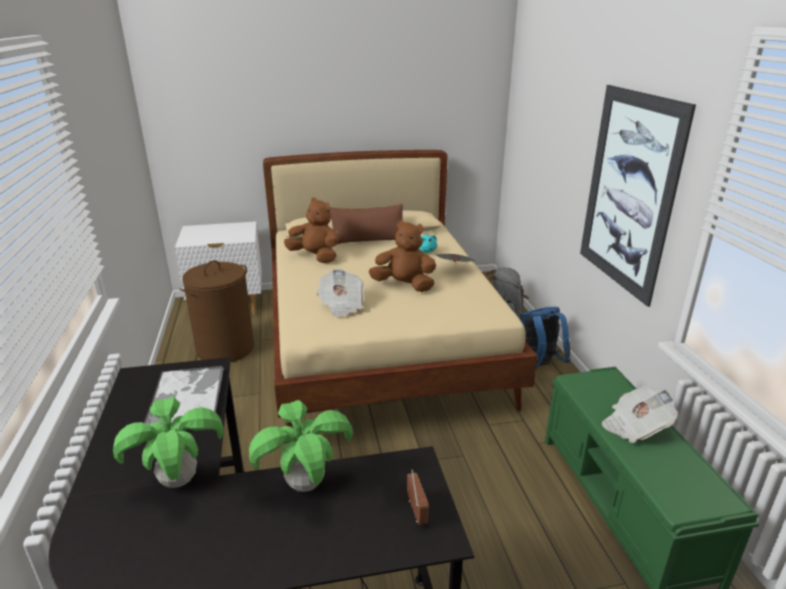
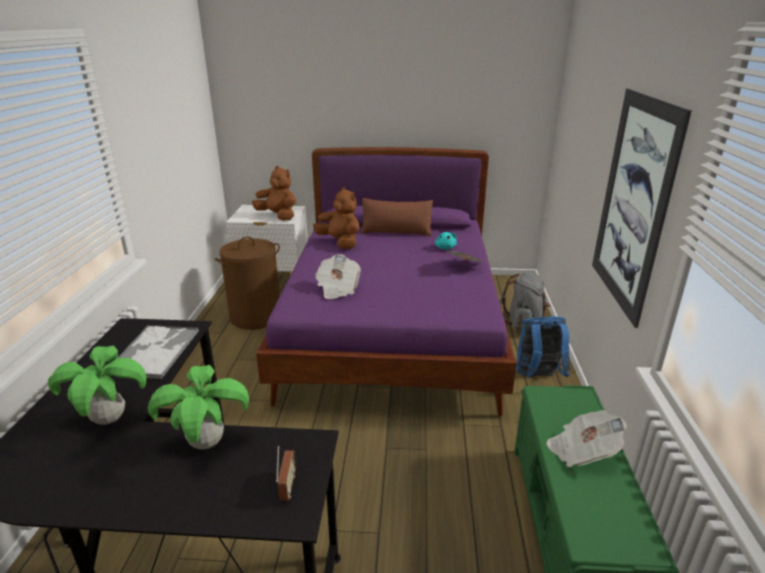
camera: 15 degrees right, 0 degrees up
(380, 342) = (393, 330): beige bed -> purple bed
(404, 285) = (407, 278): brown plush toy -> brown plush toy (278, 216)

